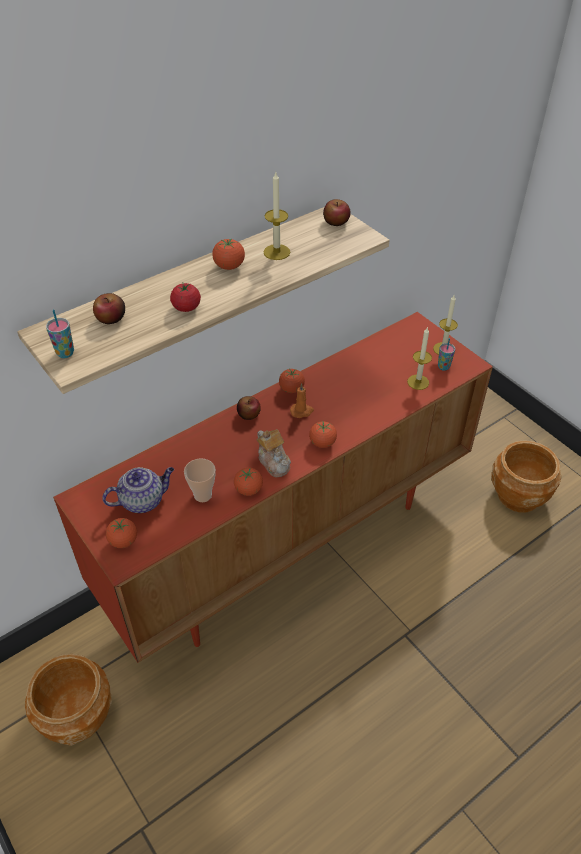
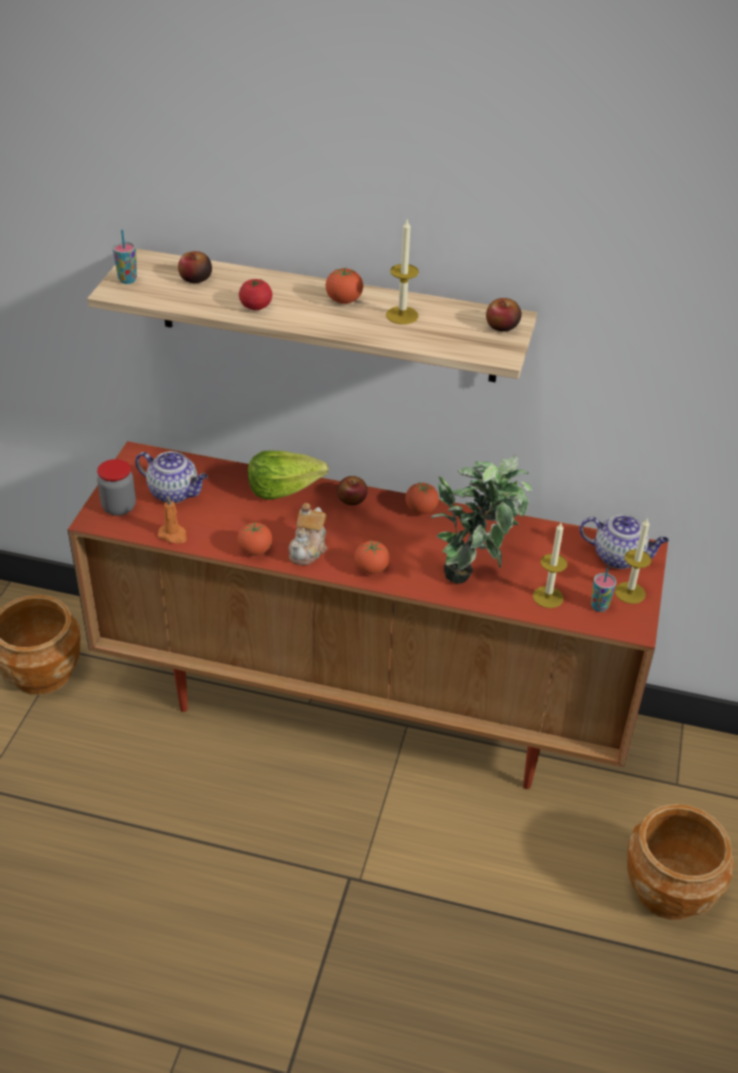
camera: 50 degrees right, 5 degrees down
(123, 541) = (119, 507): tomato -> jar
(202, 440) = (283, 488): none -> lettuce
(203, 495) = (218, 525): cup -> none
(302, 411) = (398, 533): orange candle -> orange candle (173, 535)
(370, 400) = (474, 574): none -> potted plant
(412, 335) = (620, 557): none -> teapot

